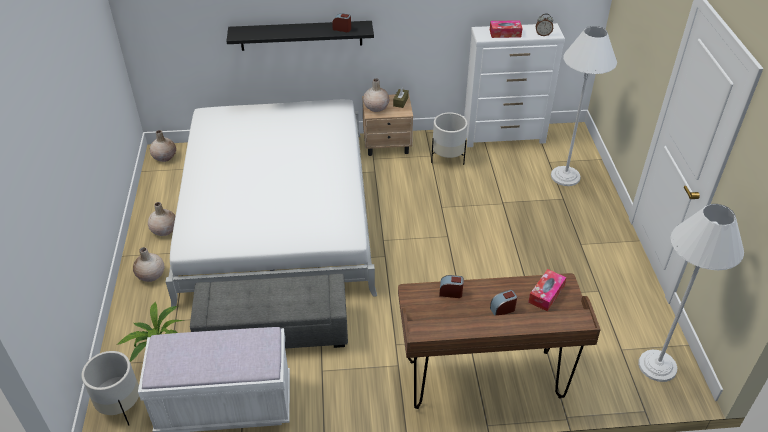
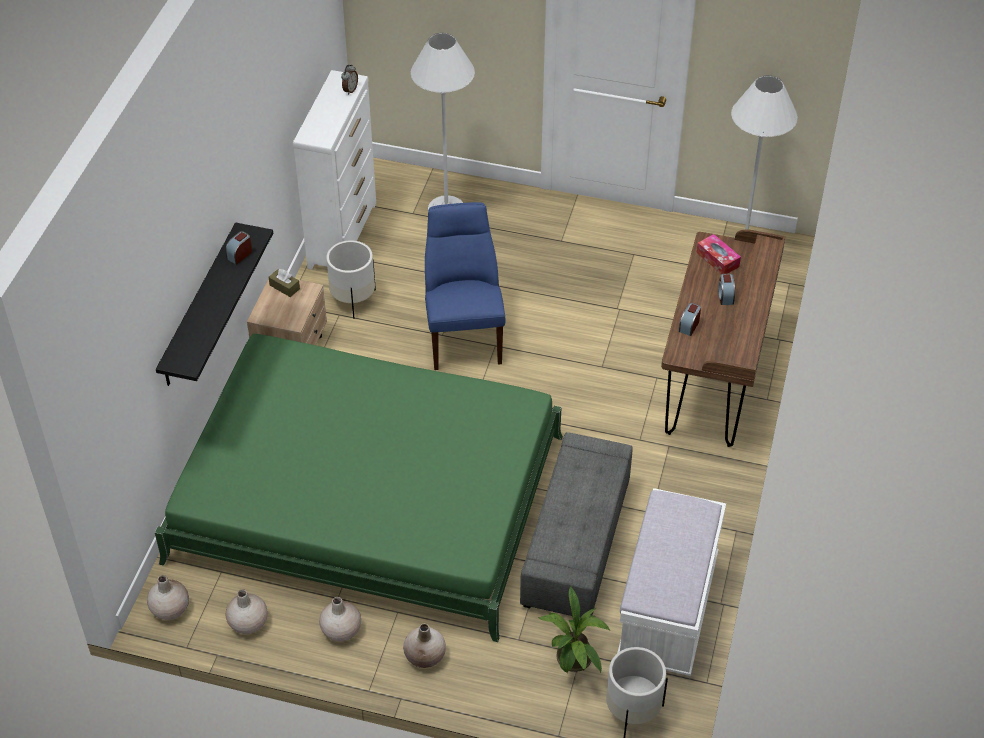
camera: 70 degrees left, 5 degrees up
(276, 212) = (367, 498): white bed -> green bed
(376, 107) = (283, 314): beige vase -> beige vase (248, 622)
(448, 217) = (463, 334): none -> blue chair
(505, 33) = (327, 119): tissue box -> none

